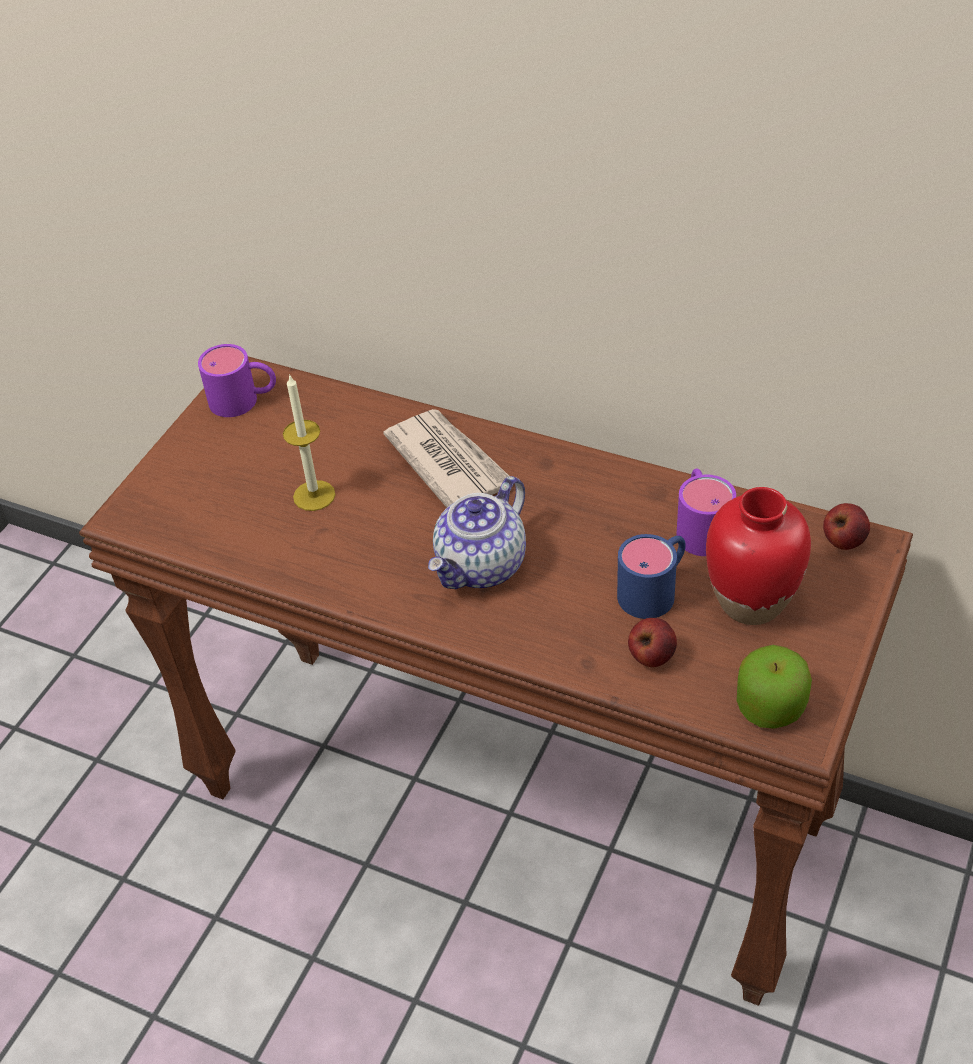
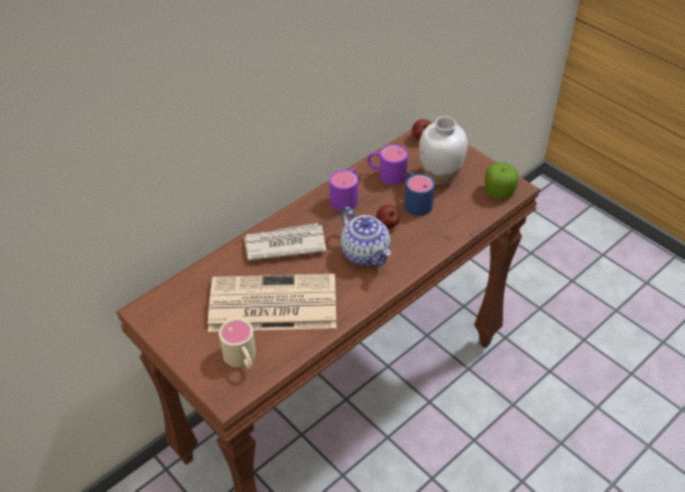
camera: 70 degrees left, 0 degrees up
(196, 506) = (242, 359): none -> beige mug
(244, 400) = (166, 315): purple mug -> purple mug (346, 197)
(314, 495) = (271, 304): candle -> newspaper
(651, 657) = (454, 216): apple -> apple (387, 225)
(750, 601) = (439, 176): red vase -> white vase

